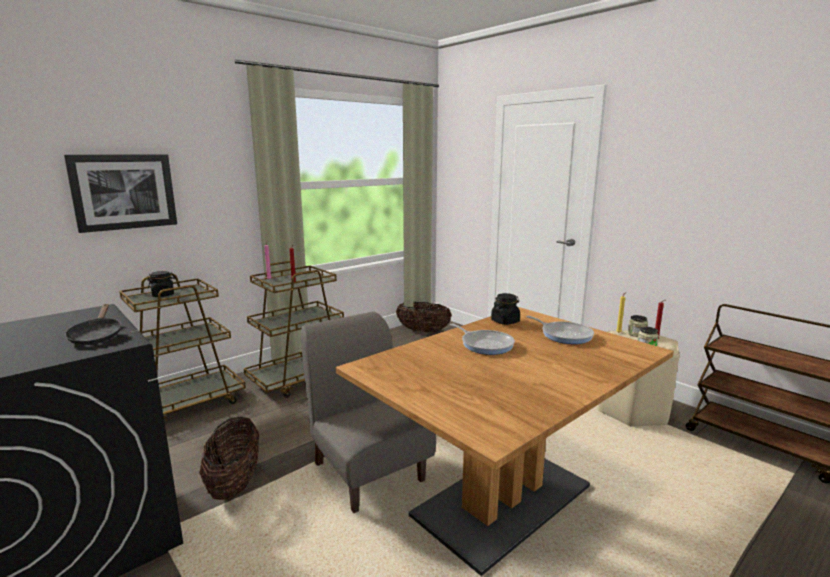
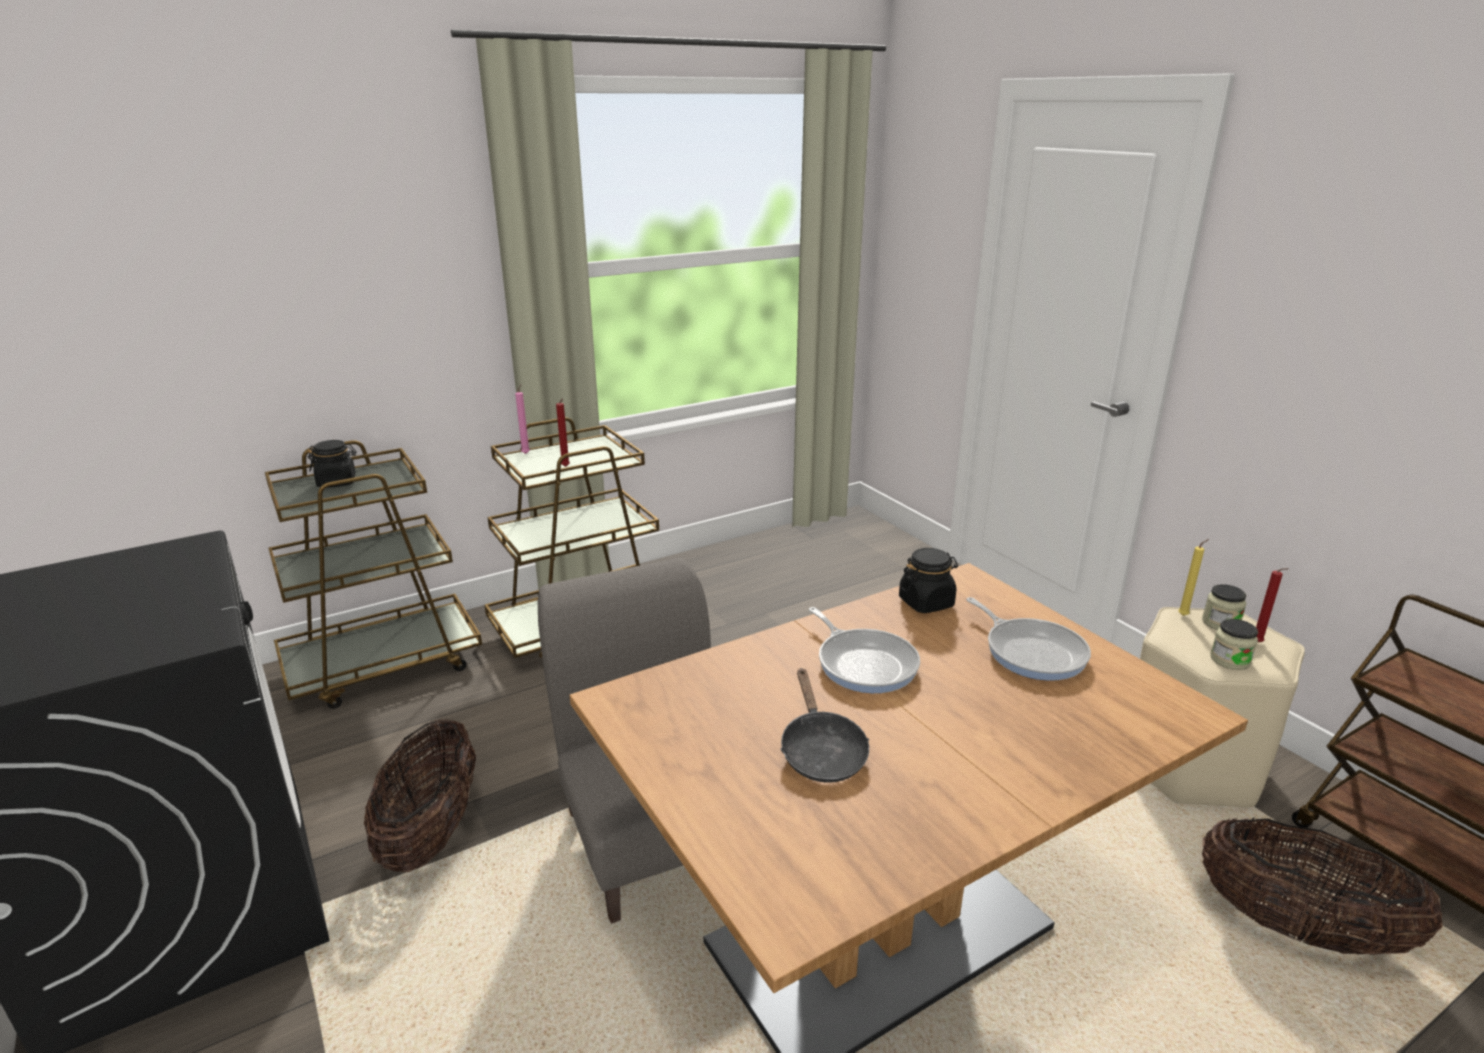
camera: 10 degrees right, 10 degrees up
(97, 336) = (165, 616): black frying pan -> black frying pan (821, 751)
(124, 192) = (262, 297): picture -> none
(423, 331) = (827, 540): basket -> basket (1297, 928)

